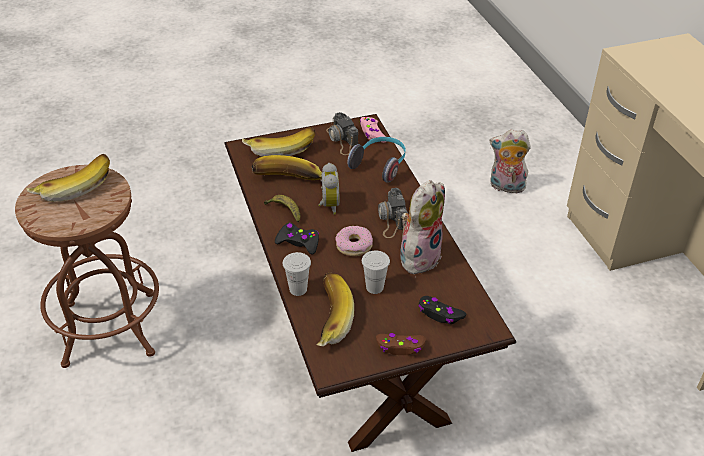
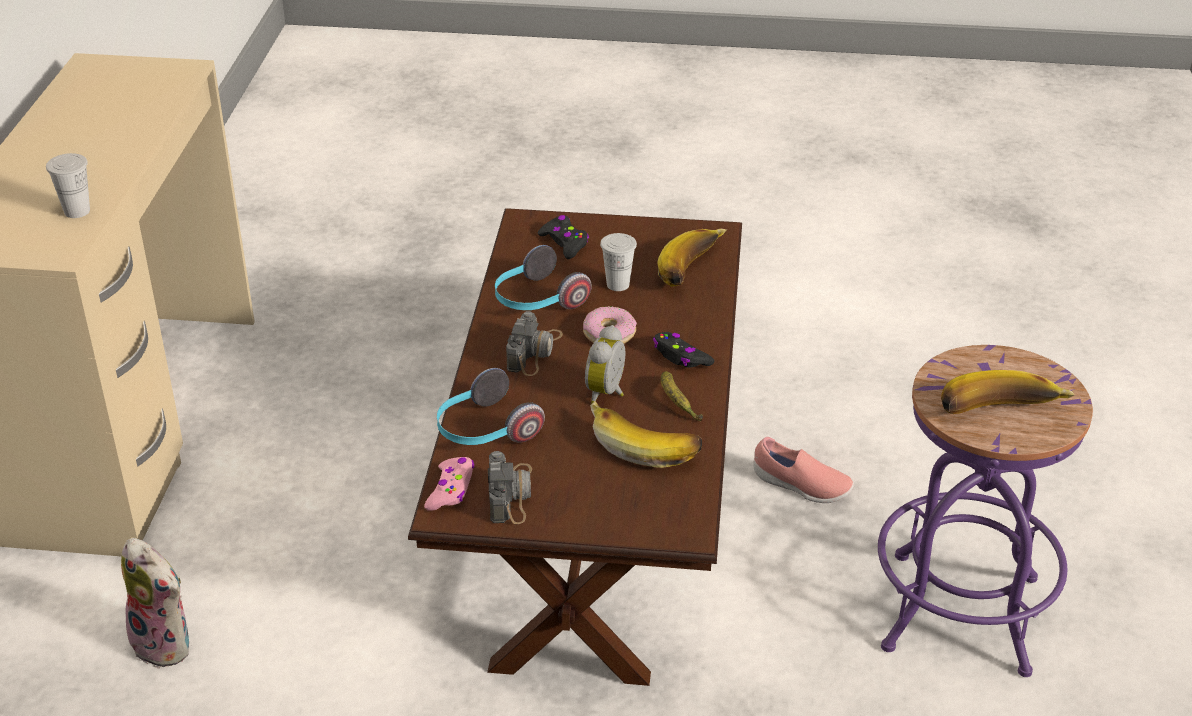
camera: 155 degrees left, 5 degrees down
(110, 328) = (960, 613): brown stool -> purple stool
(229, 385) = (801, 486): none -> pink shoe
(281, 147) = (624, 510): banana -> none
(298, 289) = (712, 306): white cup -> white cup (77, 211)
(400, 347) = (631, 229): brown game controller -> none
(419, 256) = (537, 300): plush toy -> headphones

